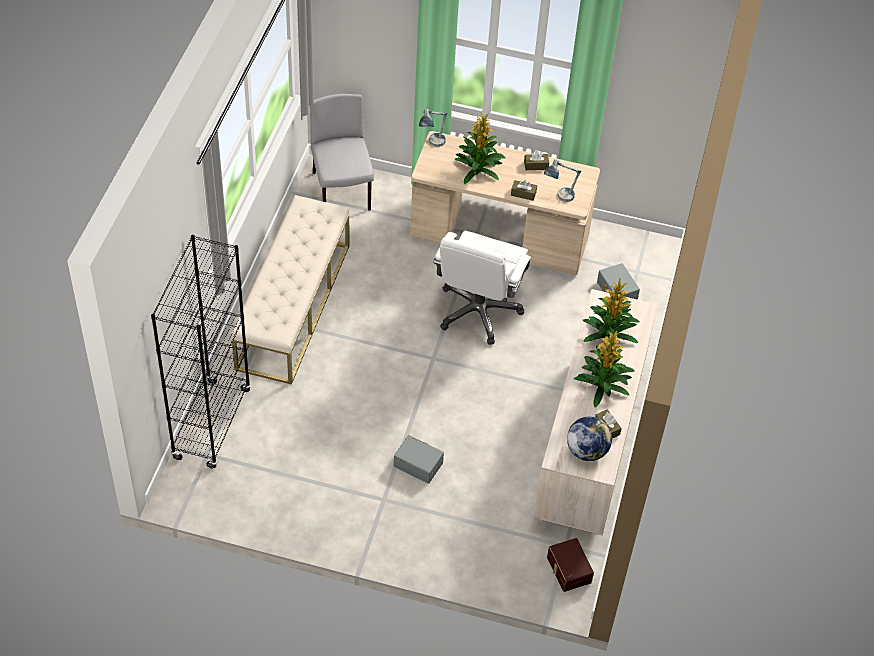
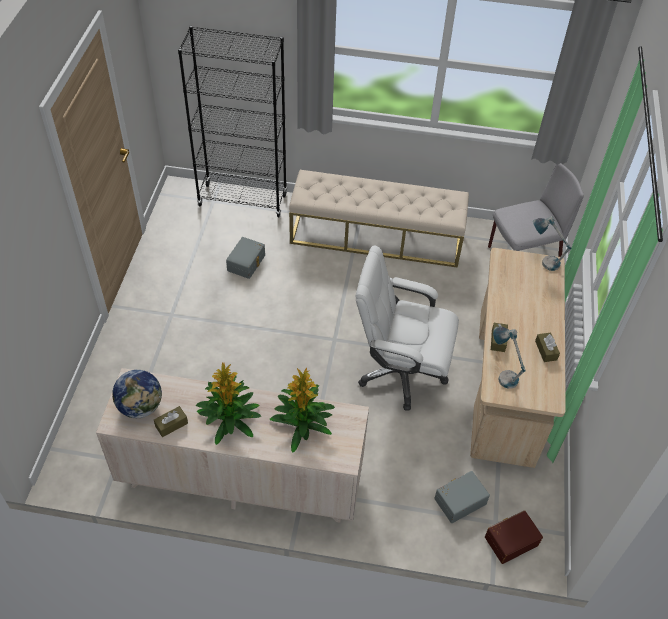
camera: 85 degrees right, 0 degrees up
(418, 463) = (211, 336): grey storage box -> grey storage box (247, 263)
(478, 168) = (522, 300): potted plant -> none
(568, 570) = (90, 462): brown storage box -> brown storage box (510, 540)

